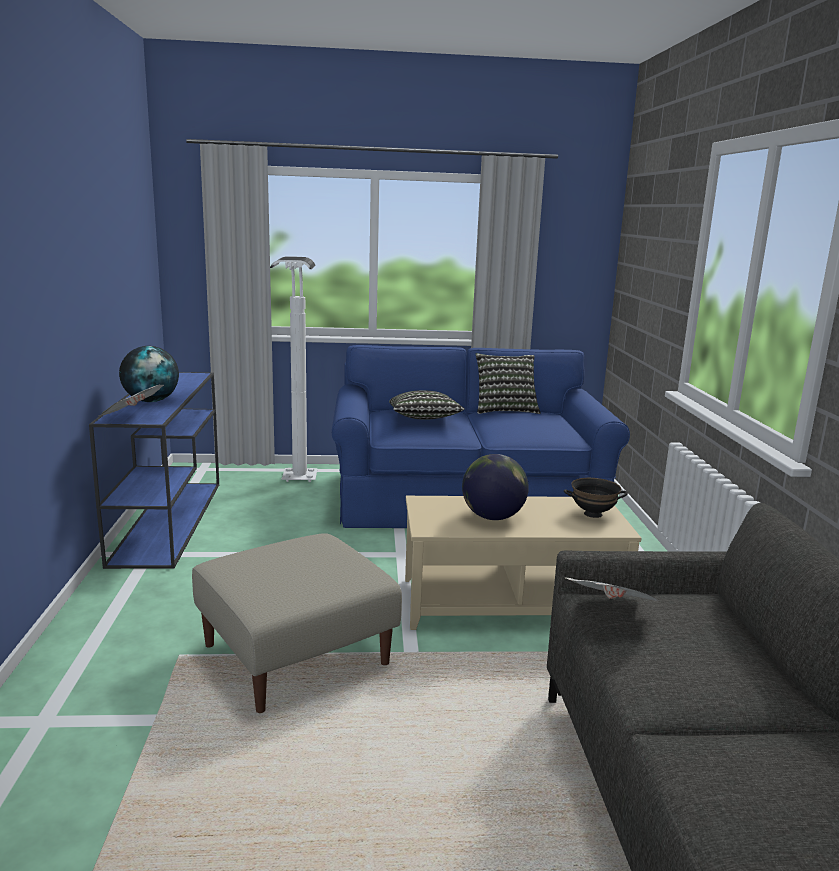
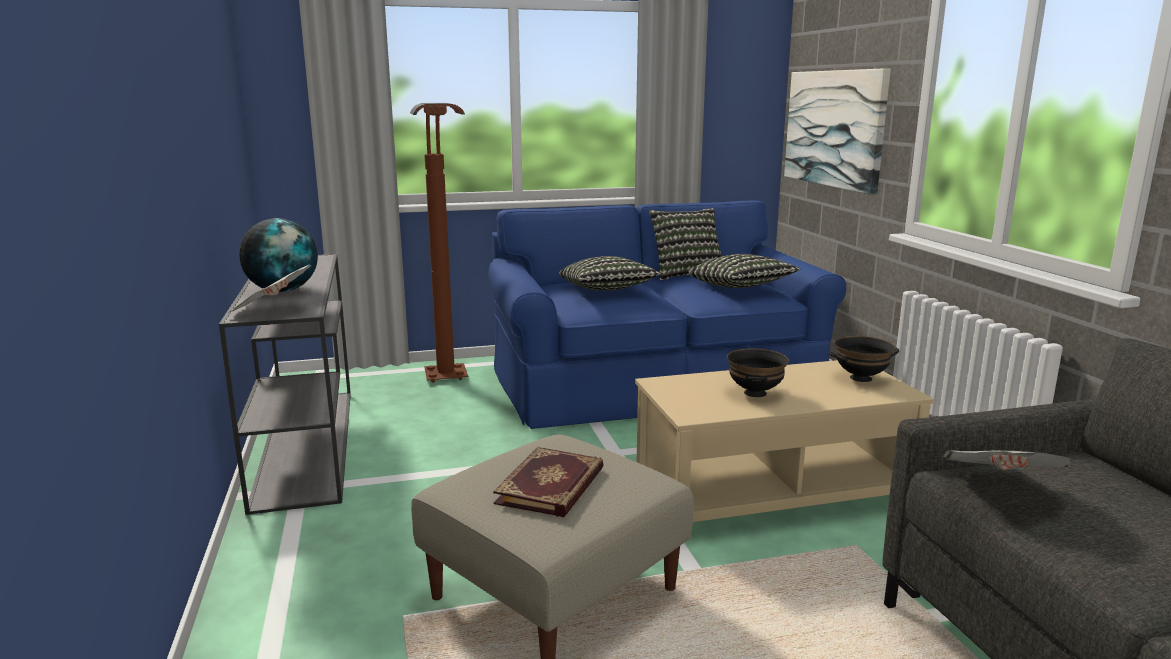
camera: 10 degrees left, 0 degrees up
(168, 520) = (306, 443): blue console table -> grey console table
(292, 571) = (552, 486): none -> book
(298, 486) = (449, 386): white floor lamp -> brown floor lamp
(492, 517) = (754, 393): globe -> black bowl
(540, 426) = (741, 288): none -> pillow
(643, 292) = (834, 128): none -> picture

